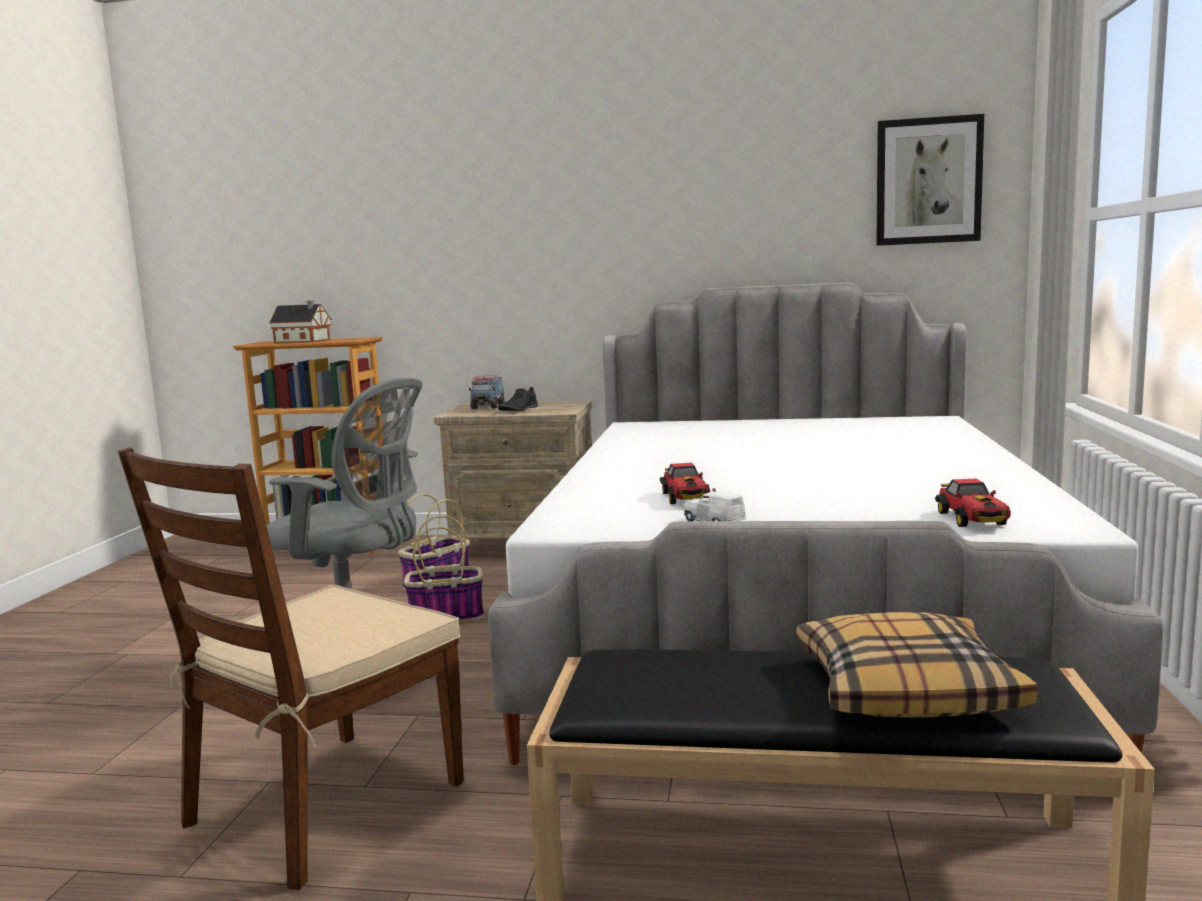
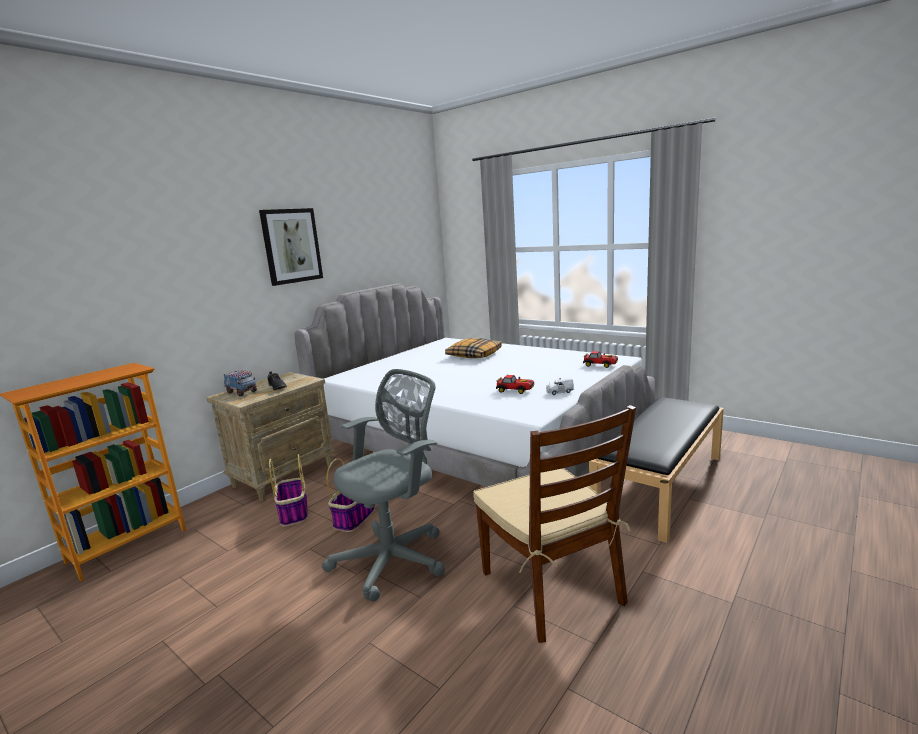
camera: 60 degrees left, 5 degrees up
(304, 341) = (78, 381): toy house -> none
(905, 688) = (674, 415): pillow -> pillow (474, 355)
(928, 181) = (413, 233): picture -> picture (291, 246)

